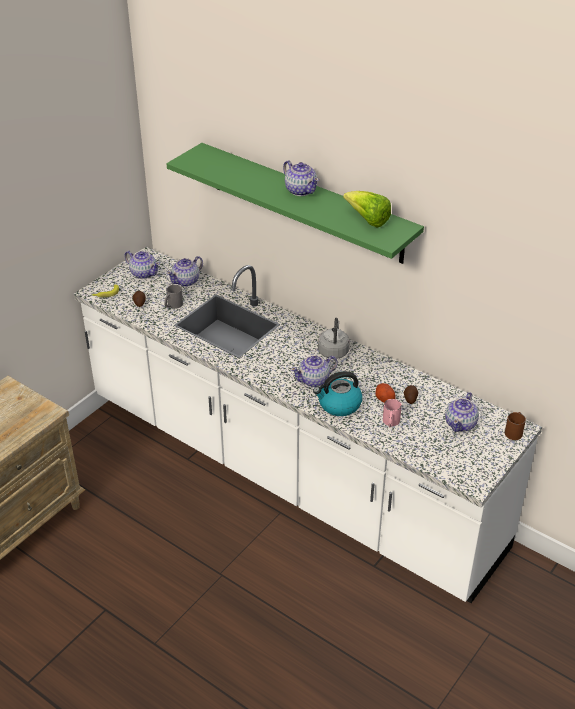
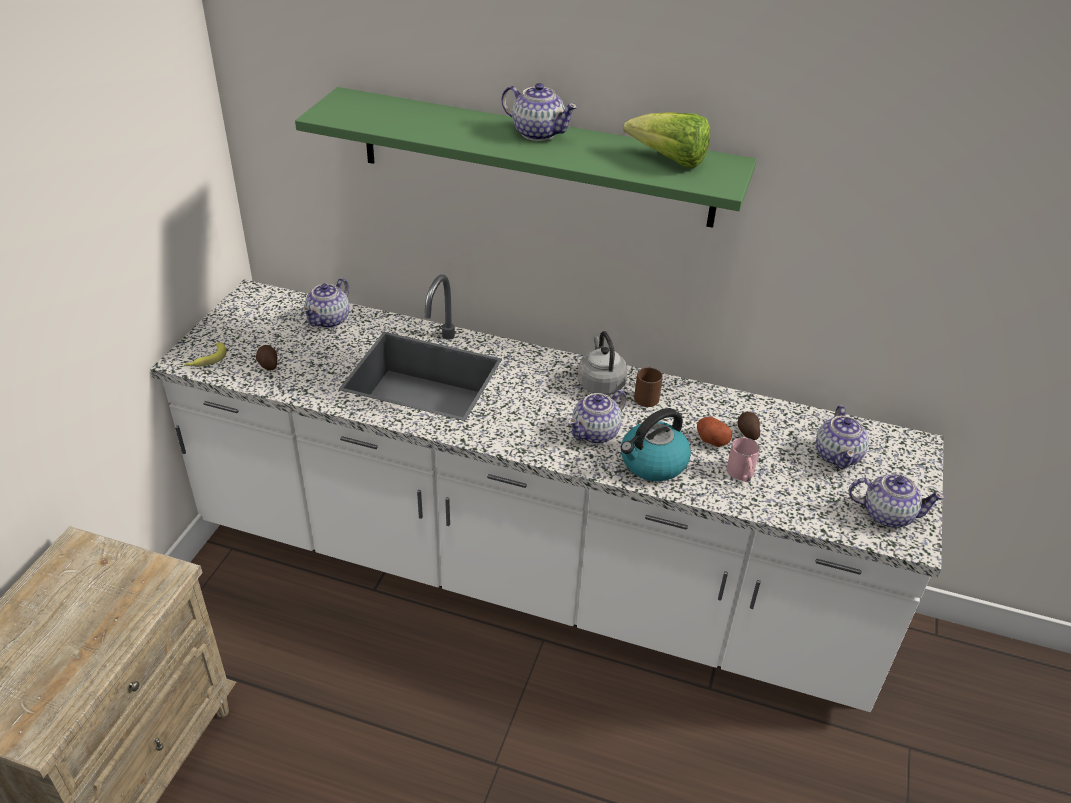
camera: 20 degrees left, 0 degrees up
(143, 273) = (256, 319): teapot -> teapot (887, 514)
(173, 305) = (324, 359): grey mug -> none
(514, 431) = (913, 450): brown mug -> brown mug (646, 395)

